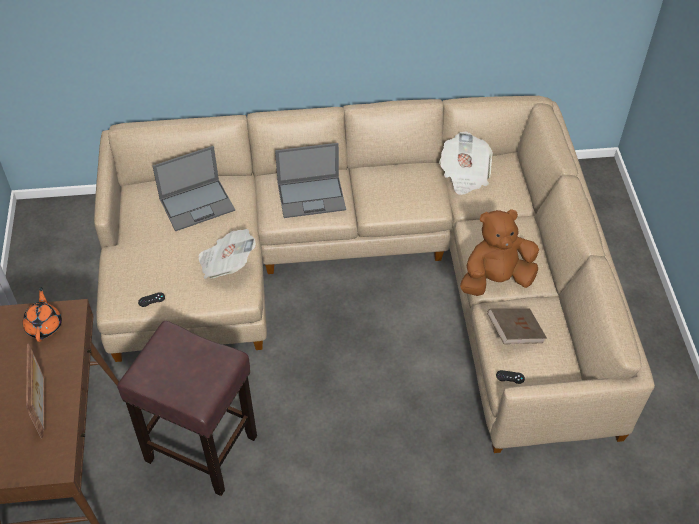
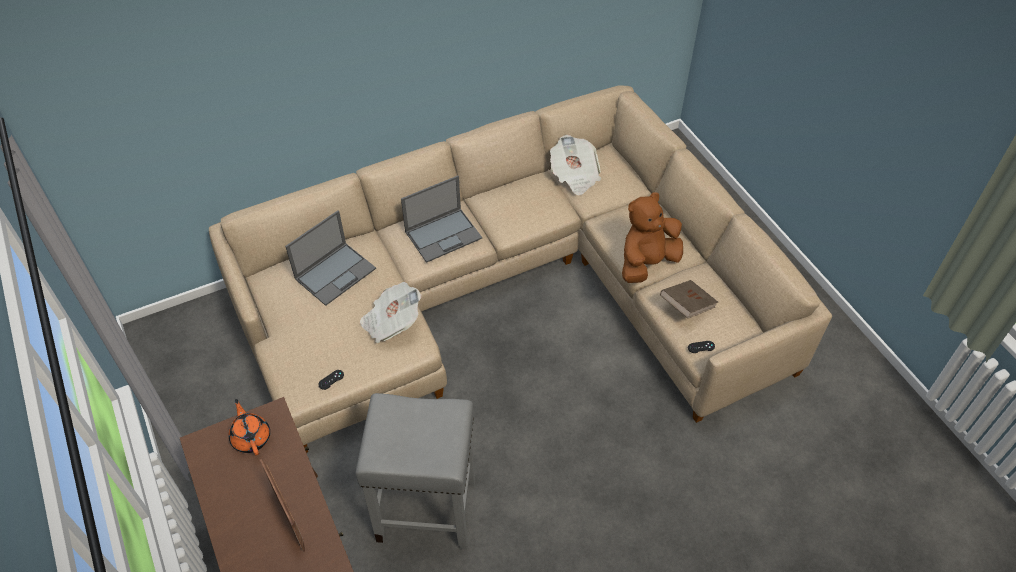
camera: 20 degrees left, 0 degrees up
(203, 448) = (428, 510): brown stool -> grey stool

